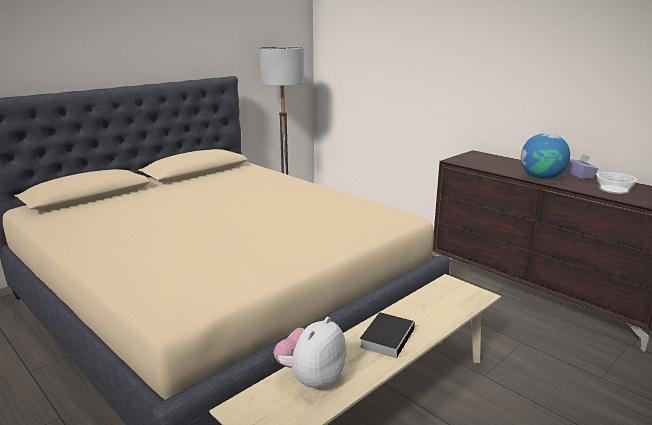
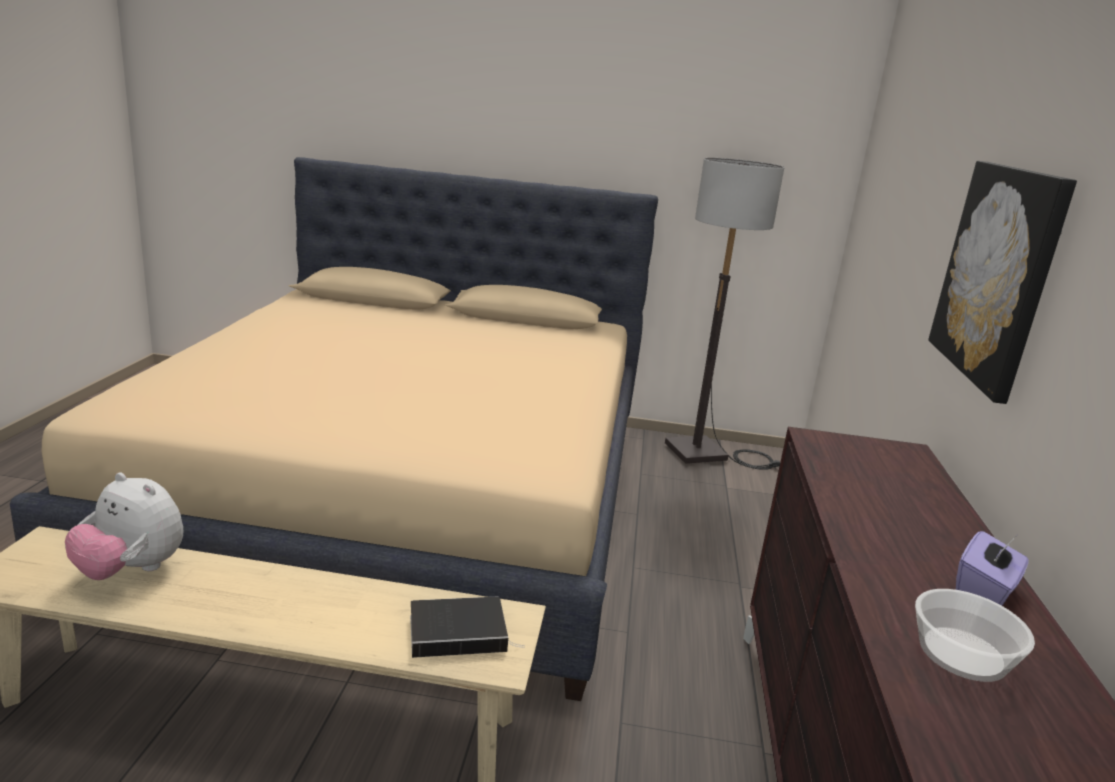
camera: 50 degrees right, 0 degrees up
(311, 379) = (131, 570): plush toy -> plush toy turned 150 degrees counterclockwise
(387, 337) = (278, 601): book -> book (460, 632)
(496, 72) = (998, 274): none -> picture
(541, 177) = (875, 541): globe -> none

